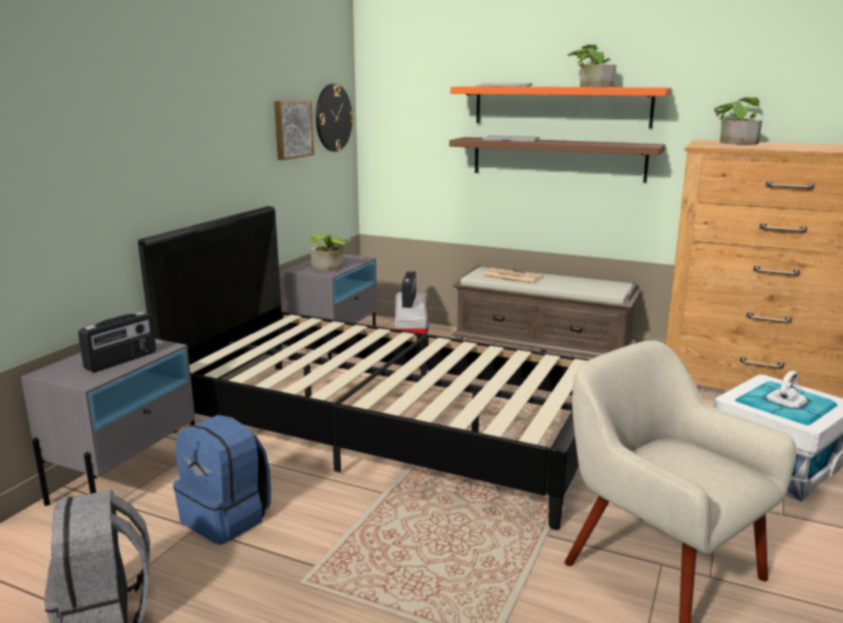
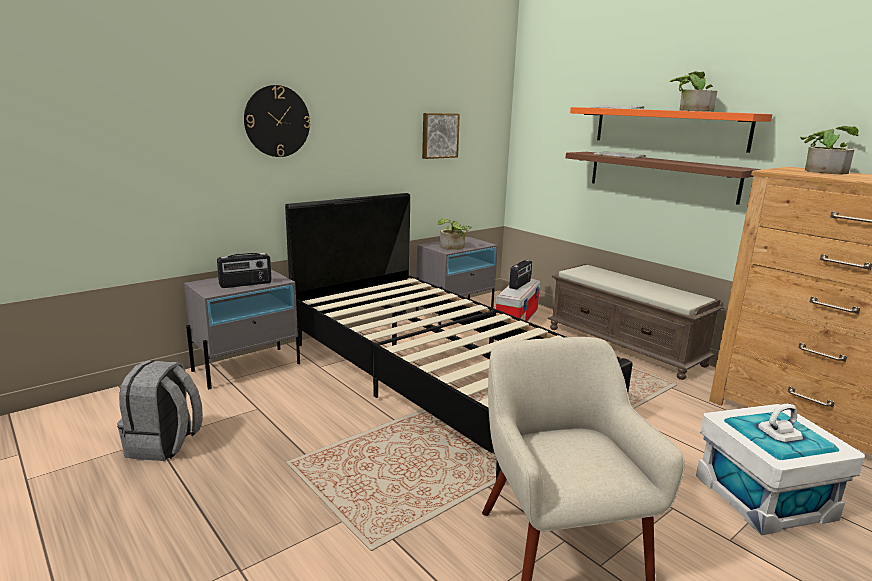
camera: 25 degrees right, 0 degrees up
(227, 518) = (281, 408): blue backpack -> none
(333, 118) = (484, 129): wall clock -> wall clock (277, 121)
(511, 277) = (604, 276): newspaper -> none

